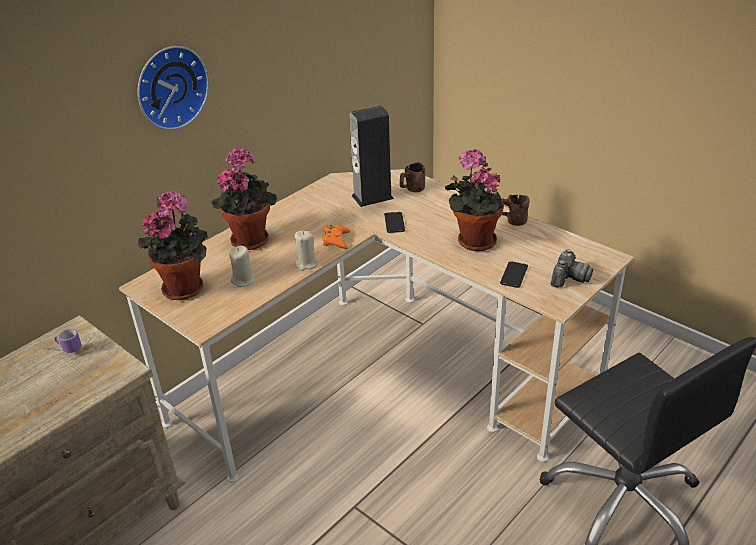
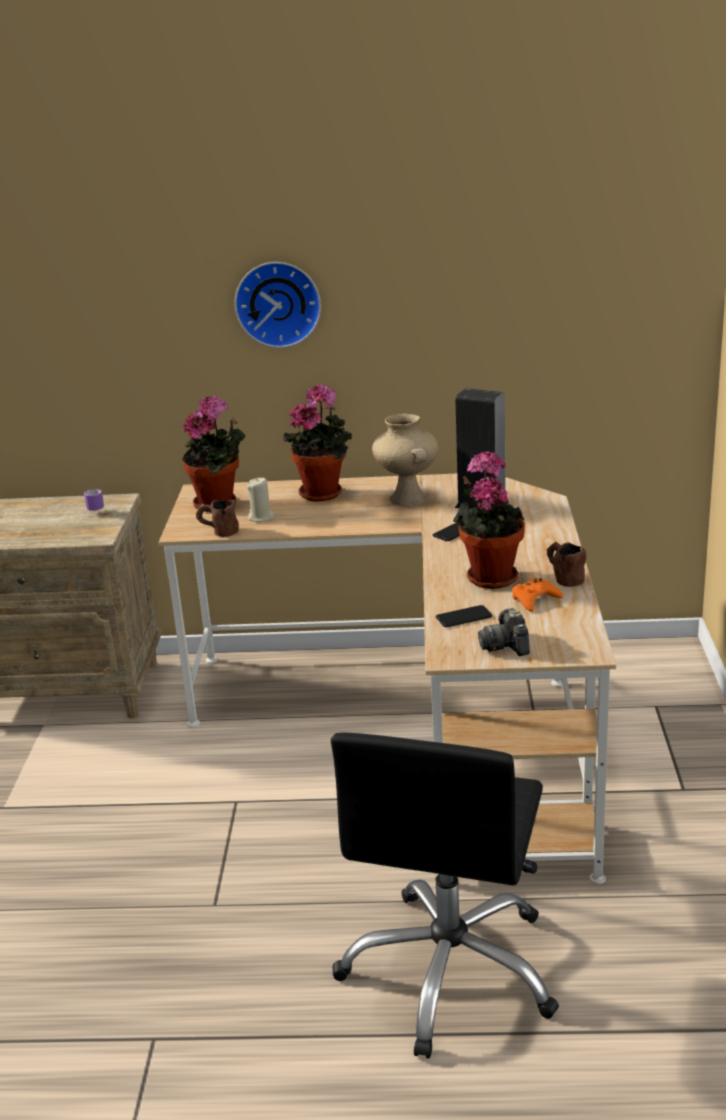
camera: 50 degrees right, 10 degrees down
(306, 264) = (324, 528): beige candle -> none
(318, 216) = (406, 499): none -> beige vase
(336, 240) = (381, 522): orange game controller -> orange game controller (535, 599)
(411, 190) = (528, 514): brown mug -> brown mug (218, 532)
(568, 278) = (506, 645): camera -> camera turned 90 degrees clockwise

